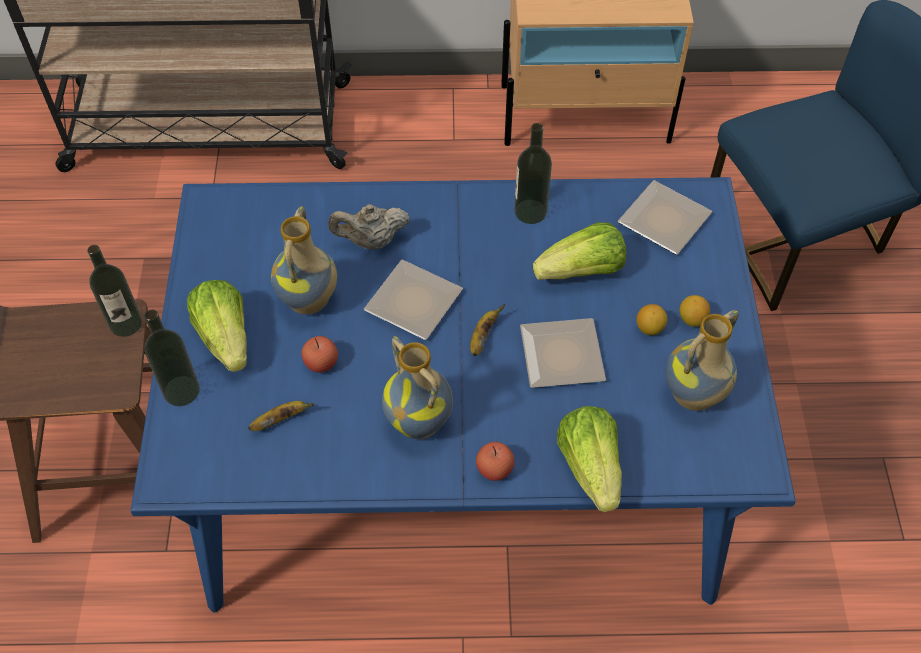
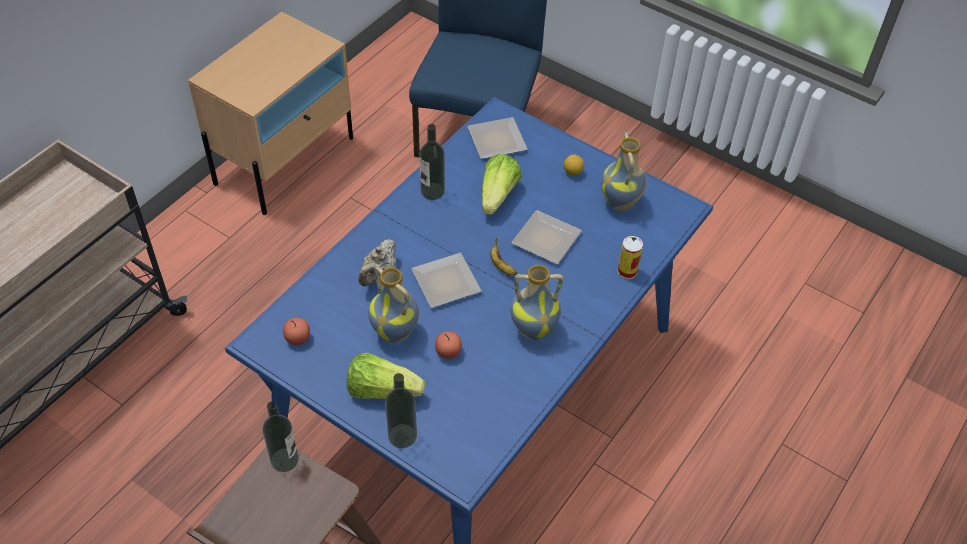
camera: 55 degrees left, 5 degrees down
(280, 420) = (472, 395): banana -> none
(494, 469) = (593, 313): apple -> apple (297, 338)
(590, 466) = (627, 271): lettuce -> can
(649, 328) = (562, 192): lemon -> none

